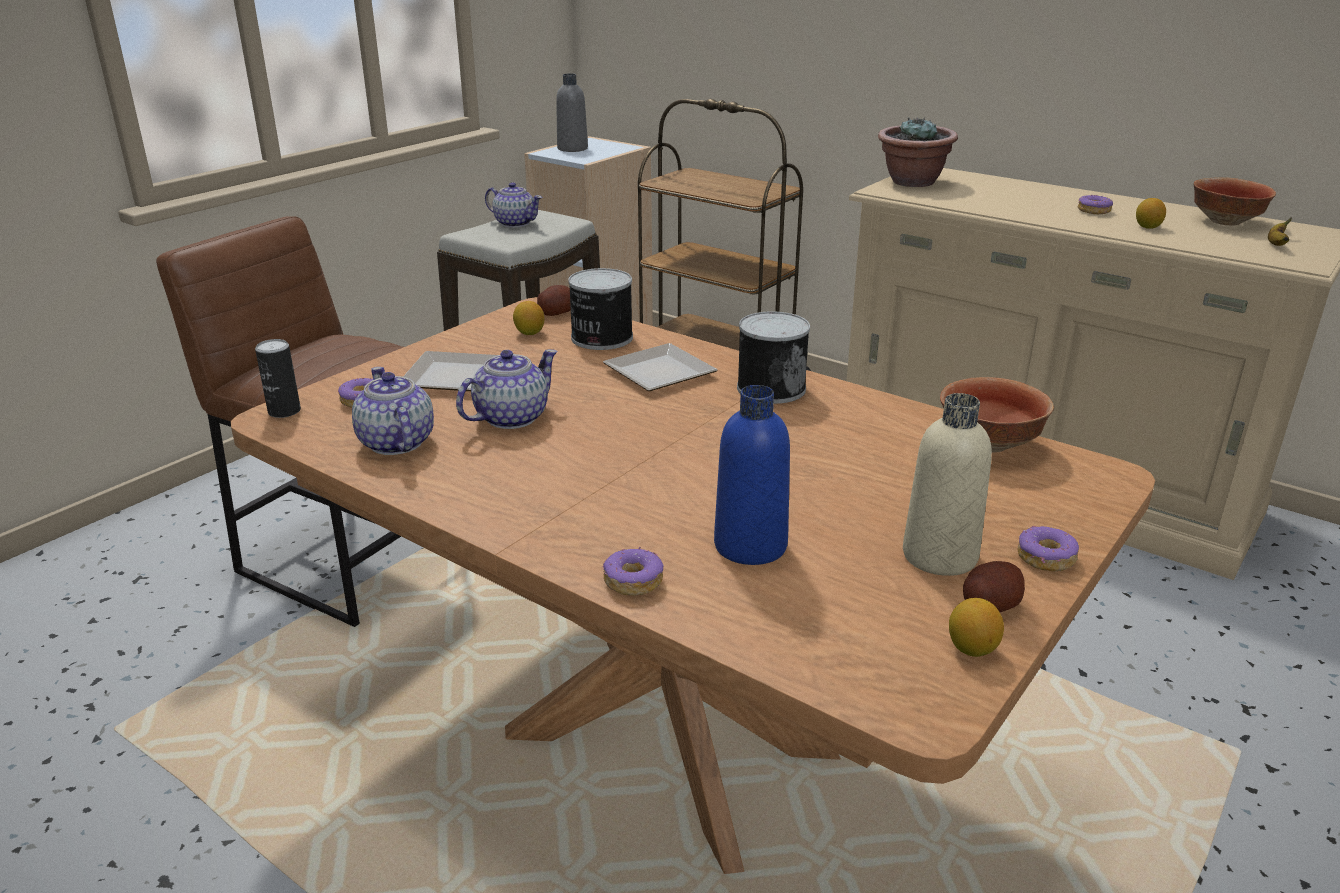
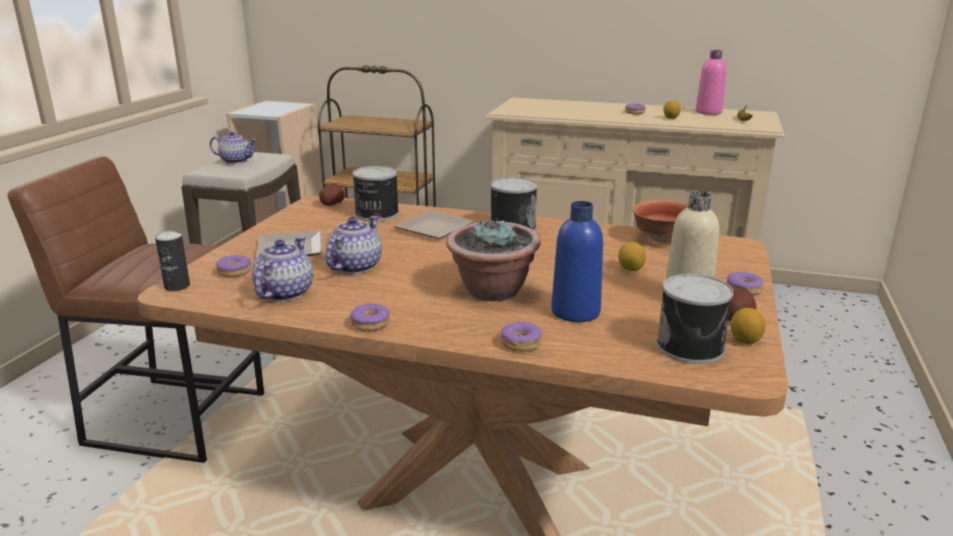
camera: 20 degrees left, 5 degrees down
(396, 443) = (284, 293): teapot -> teapot turned 60 degrees clockwise
(465, 510) = (371, 323): none -> donut
(529, 333) = (323, 217): lemon -> lemon (630, 269)
(572, 149) = (260, 108): grey bottle -> none
(876, 642) = (692, 347): none -> can
(912, 182) = (518, 106): potted plant -> potted plant (493, 291)
(1226, 222) = (708, 112): bowl -> pink bottle

